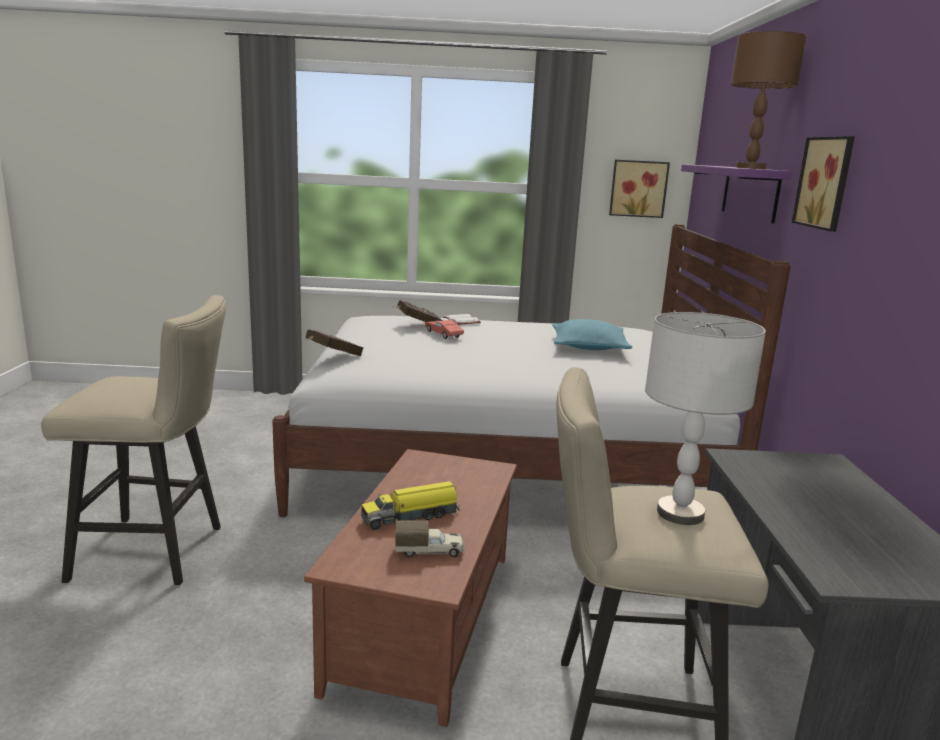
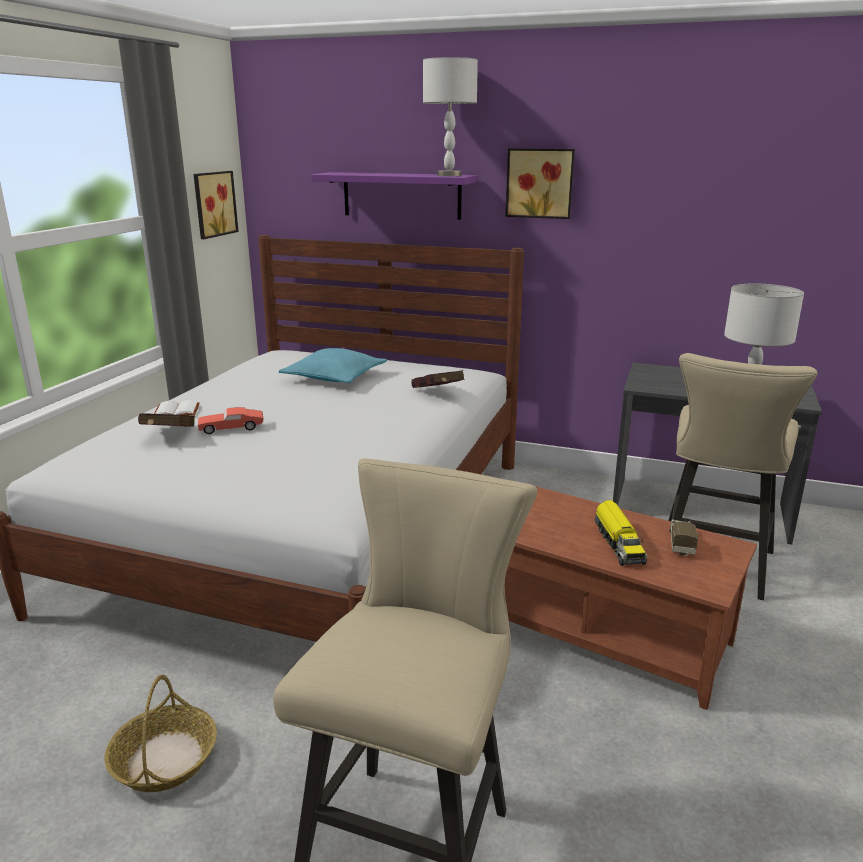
camera: 70 degrees left, 5 degrees up
(227, 465) = (164, 759): none -> basket
(332, 356) = (268, 501): red book -> red book (438, 393)
(750, 168) = (449, 175): brown table lamp -> grey table lamp

